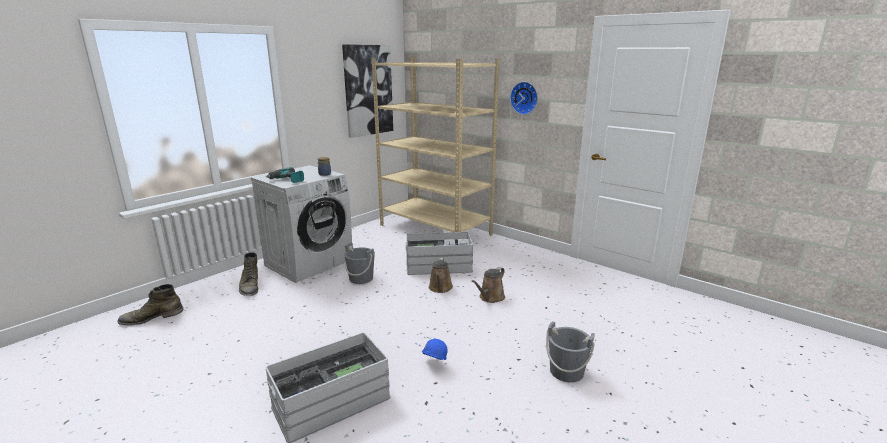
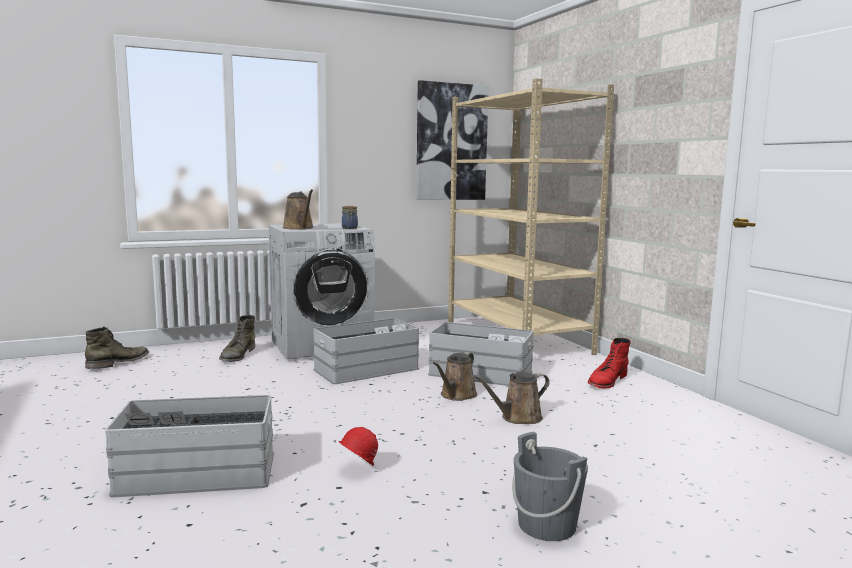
camera: 25 degrees right, 10 degrees down
(152, 317) = (119, 363): green boot -> green boot turned 120 degrees clockwise
(287, 180) = (299, 228): power drill -> brown watering can
(361, 278) = (366, 369): grey bucket -> grey storage box
(433, 365) = (357, 469): blue hard hat -> red hard hat
(514, 256) = (607, 381): none -> red boot
(525, 98) = (646, 139): wall clock -> none

